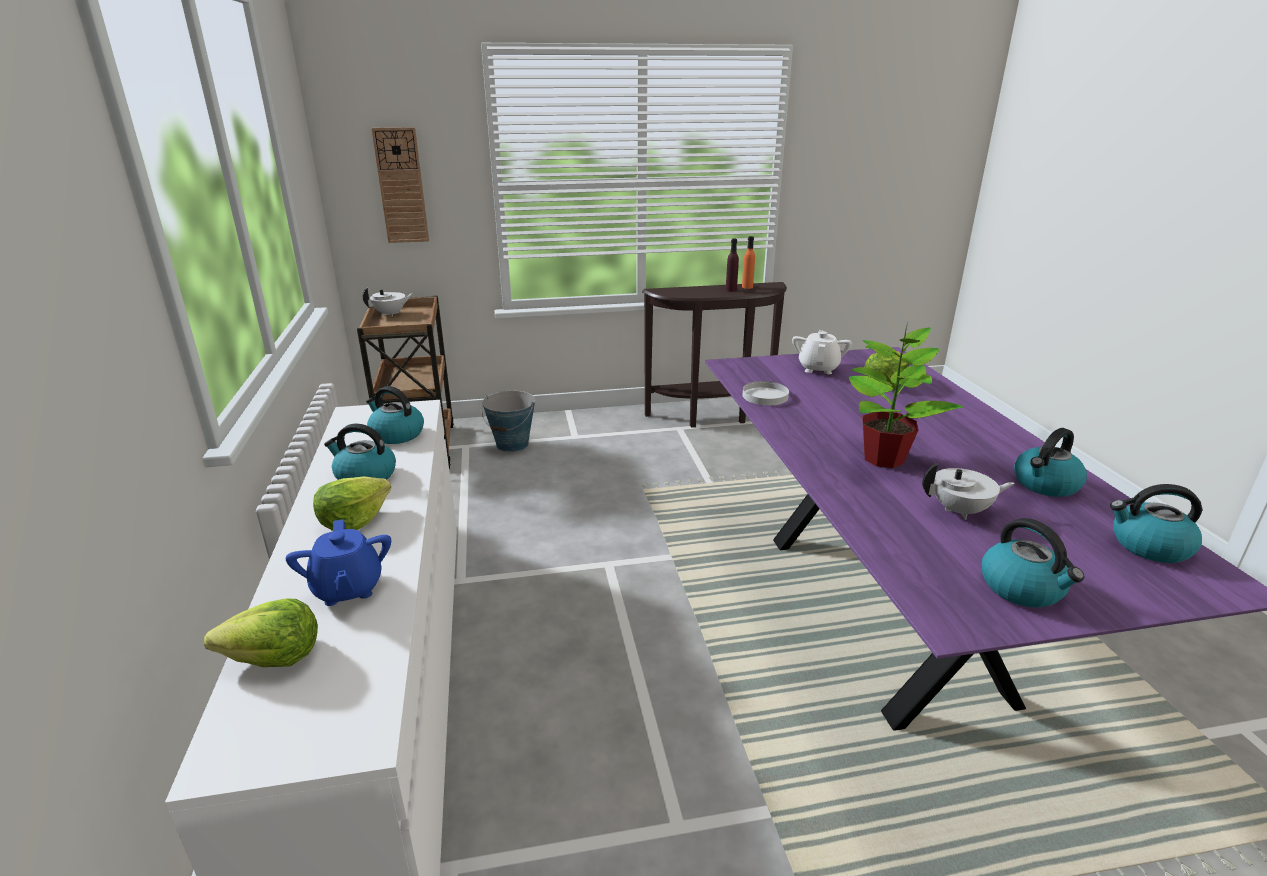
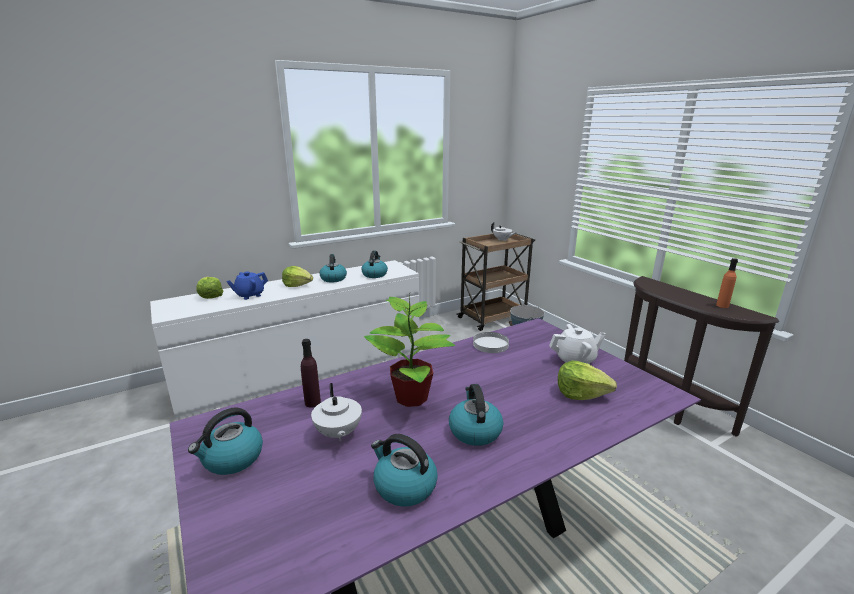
camera: 70 degrees right, 5 degrees down
(401, 186) = (536, 172): wall clock -> none
(731, 290) = (699, 301): purple bottle -> purple bottle (312, 402)
(1148, 546) = (299, 548): kettle -> kettle (474, 431)

